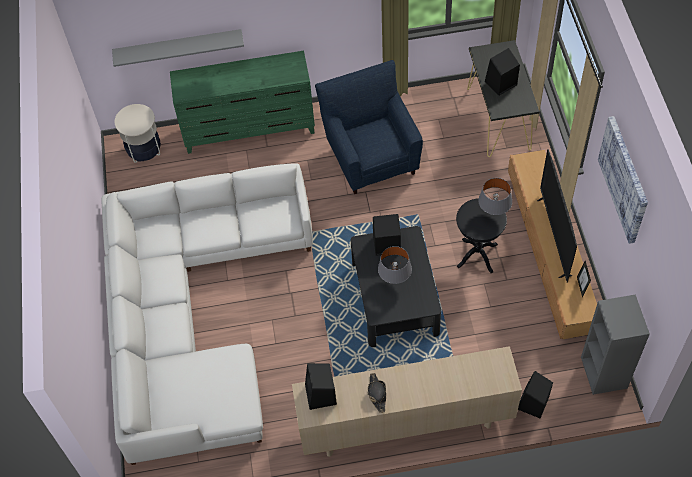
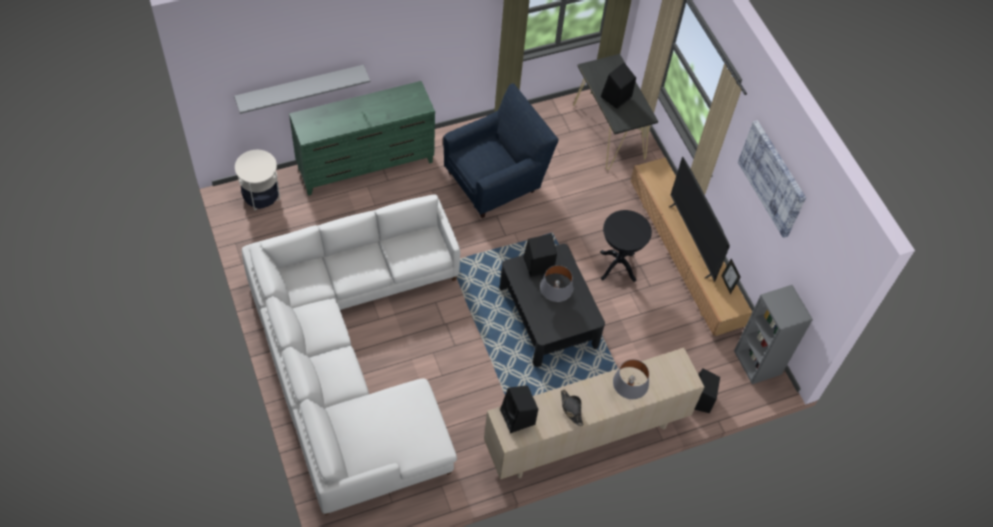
camera: 20 degrees left, 0 degrees up
(371, 157) = (494, 181): blue armchair -> blue armchair turned 90 degrees clockwise
(493, 213) = (637, 223): grey table lamp -> grey table lamp (627, 393)

